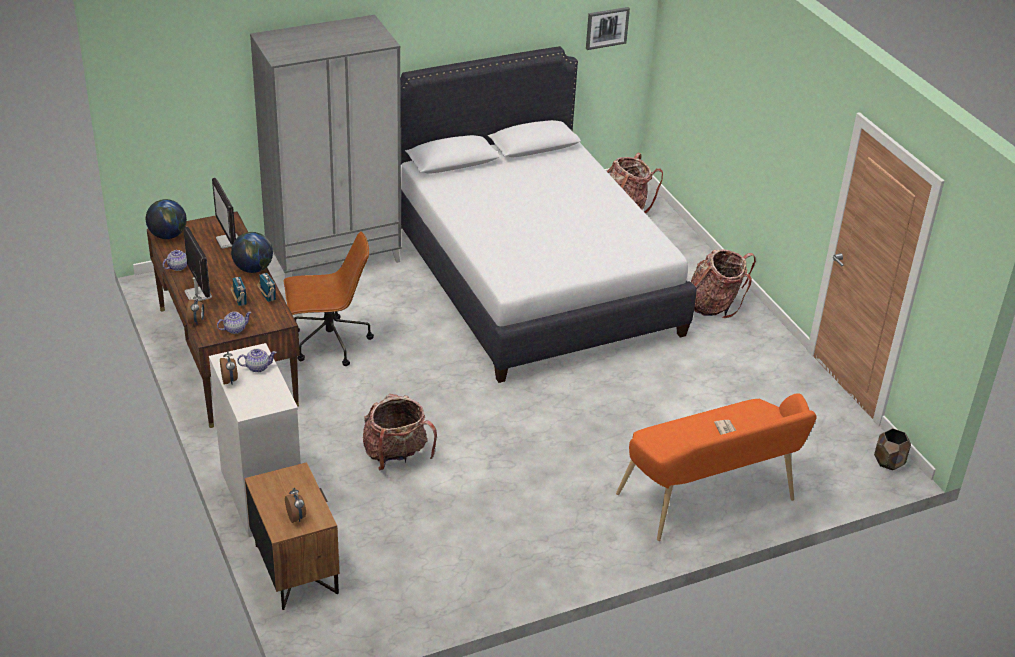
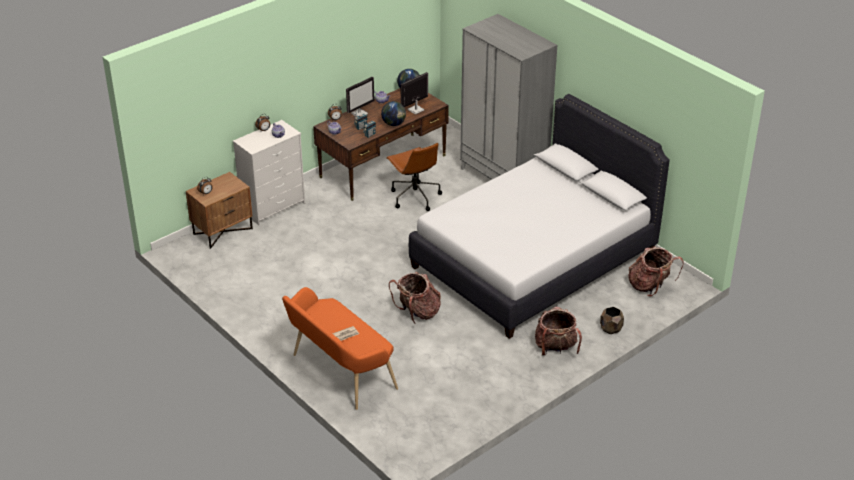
camera: 75 degrees right, 0 degrees up
(396, 455) = (325, 243): backpack -> backpack (417, 313)
(607, 27) = (694, 154): picture -> none
(889, 462) = (418, 454): brown planter -> brown planter (611, 329)

